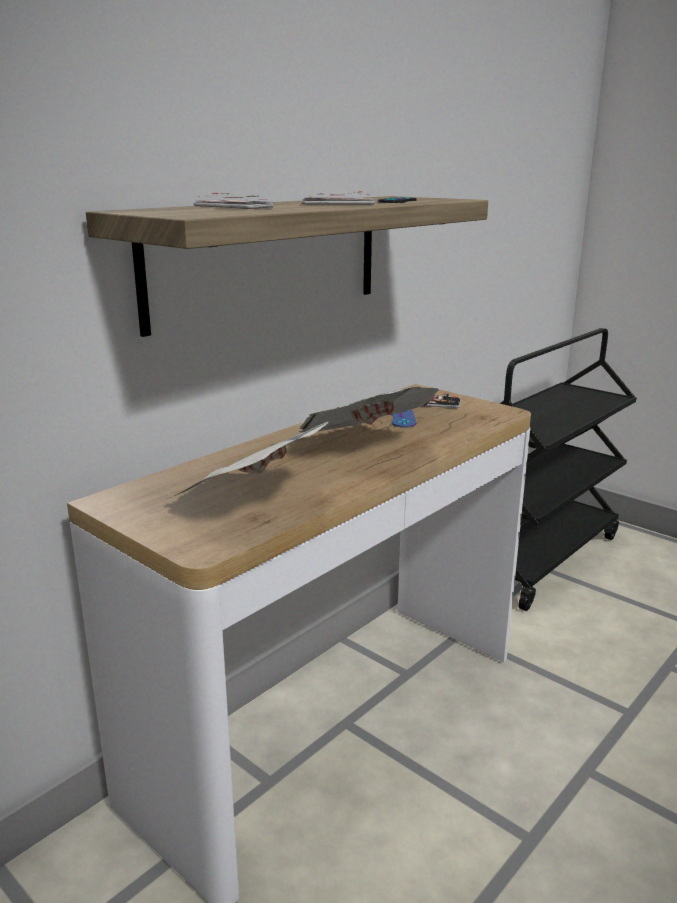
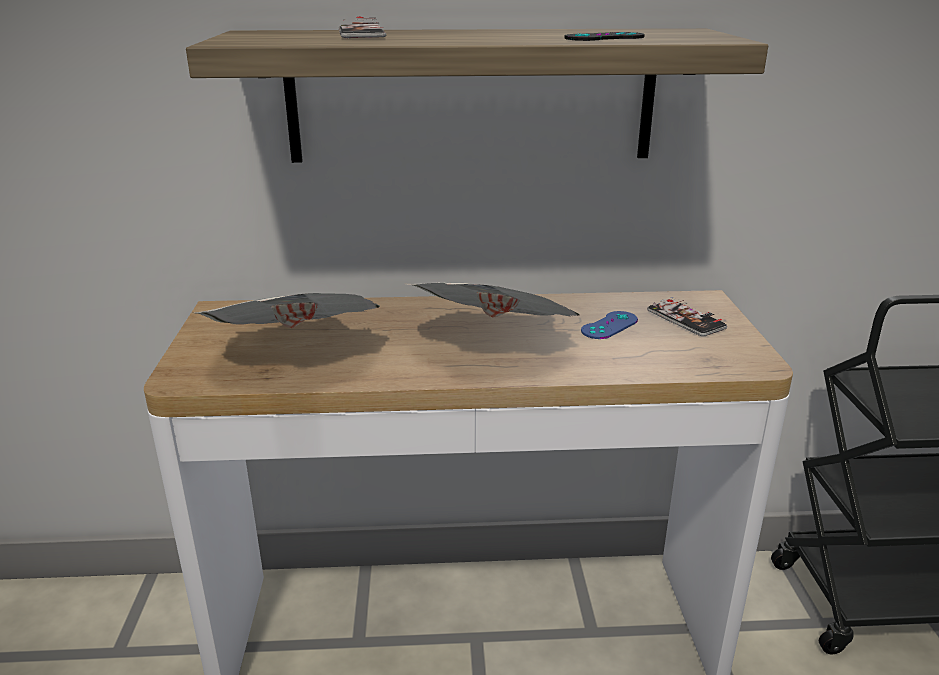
camera: 45 degrees right, 5 degrees up
(338, 203) = (499, 37): phone -> none

